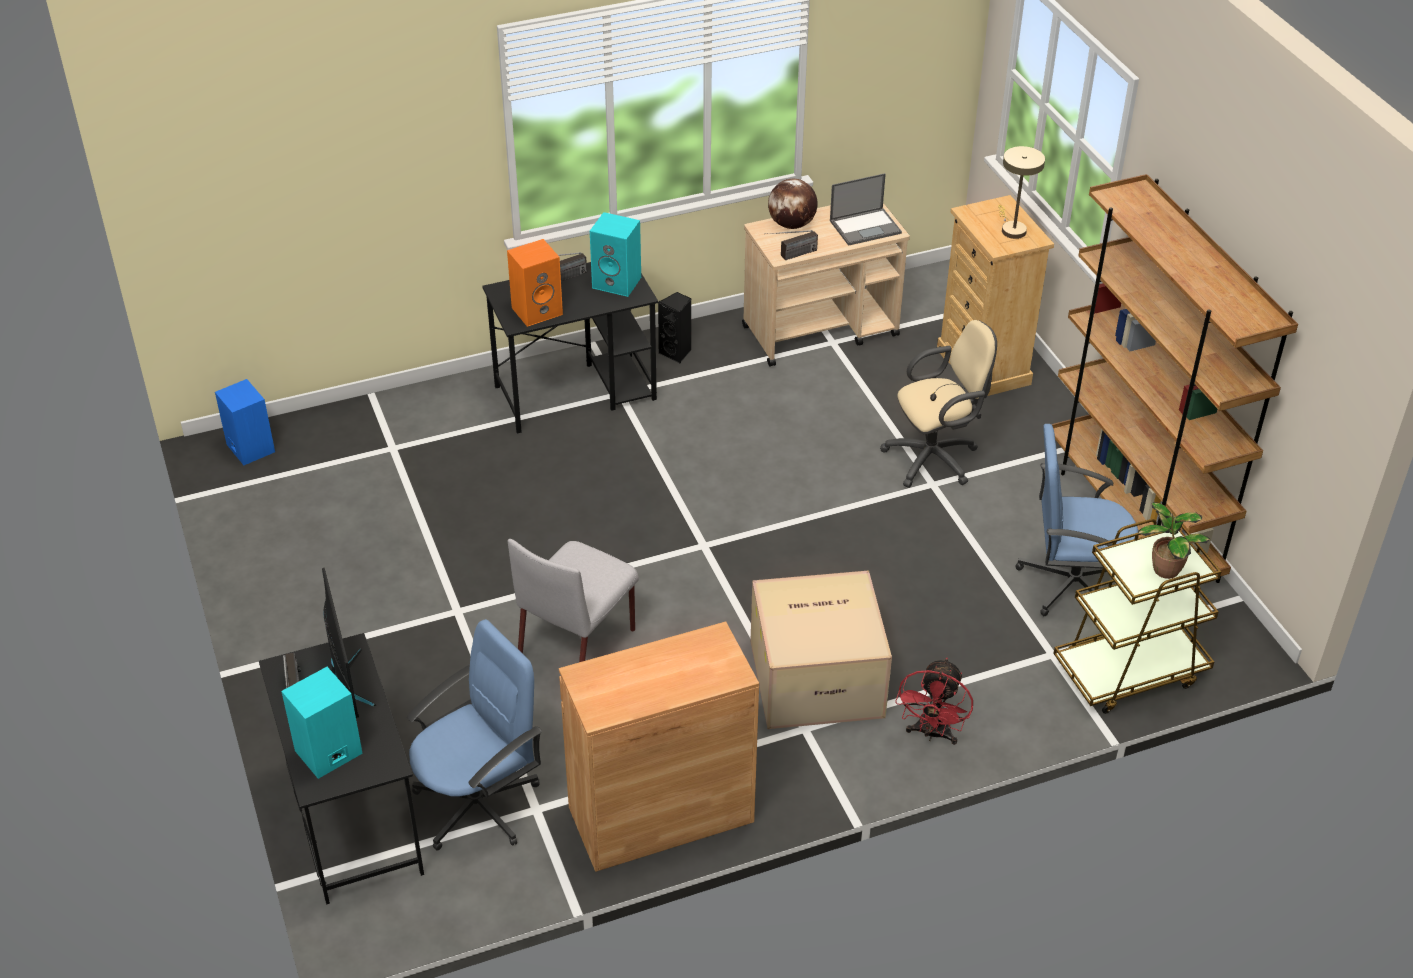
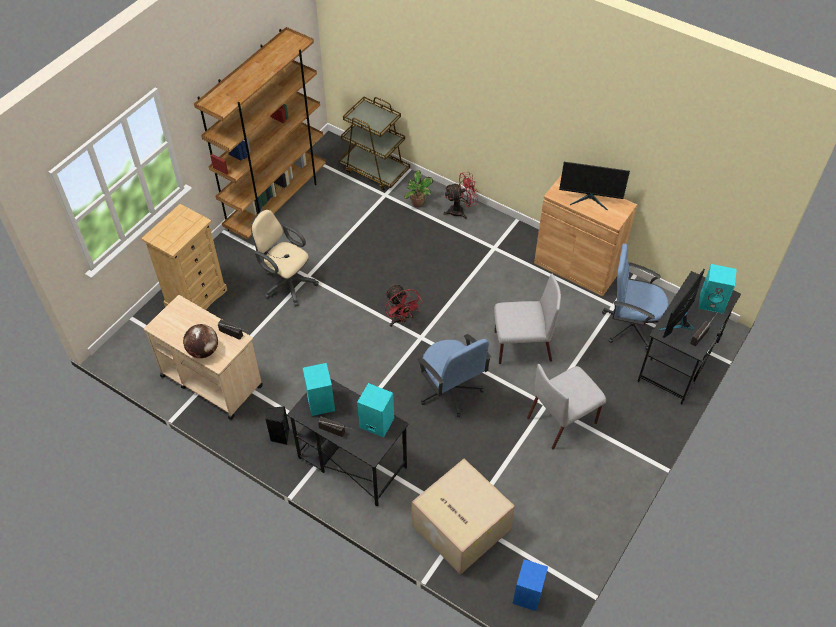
camera: 125 degrees left, 10 degrees up
(415, 613) = (562, 420): none -> grey chair
(537, 310) = (375, 423): orange speaker -> turquoise speaker
(660, 675) = (590, 199): none -> monitor
(756, 540) = (400, 320): none -> red fan
(818, 677) = (463, 257): cardboard box -> cardboard box (459, 527)
(866, 226) = (182, 317): laptop -> none
(1011, 229) = (177, 224): beige table lamp -> none
(1070, 582) = (336, 205): blue office chair -> blue office chair (450, 390)
(1164, 569) = (372, 114): potted plant -> potted plant (418, 204)

